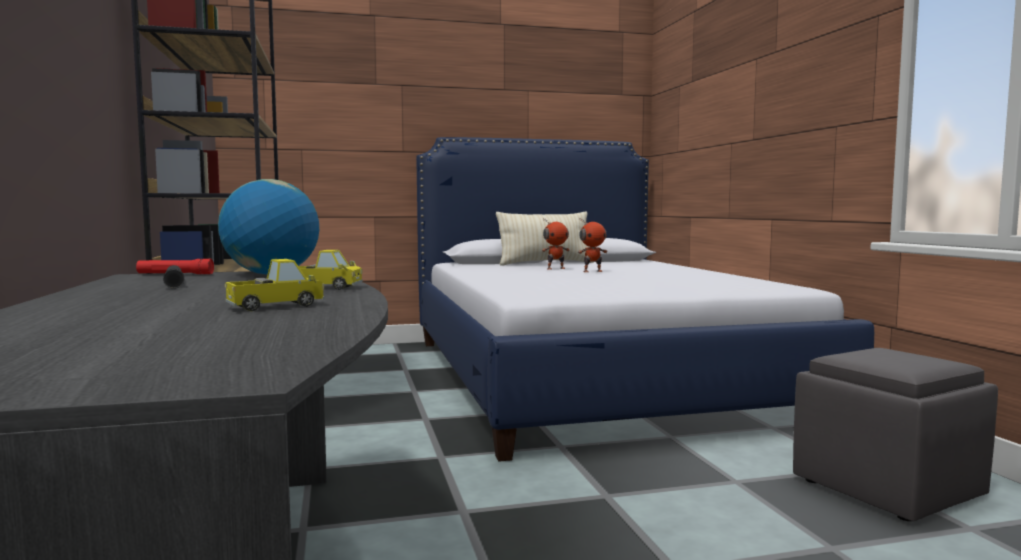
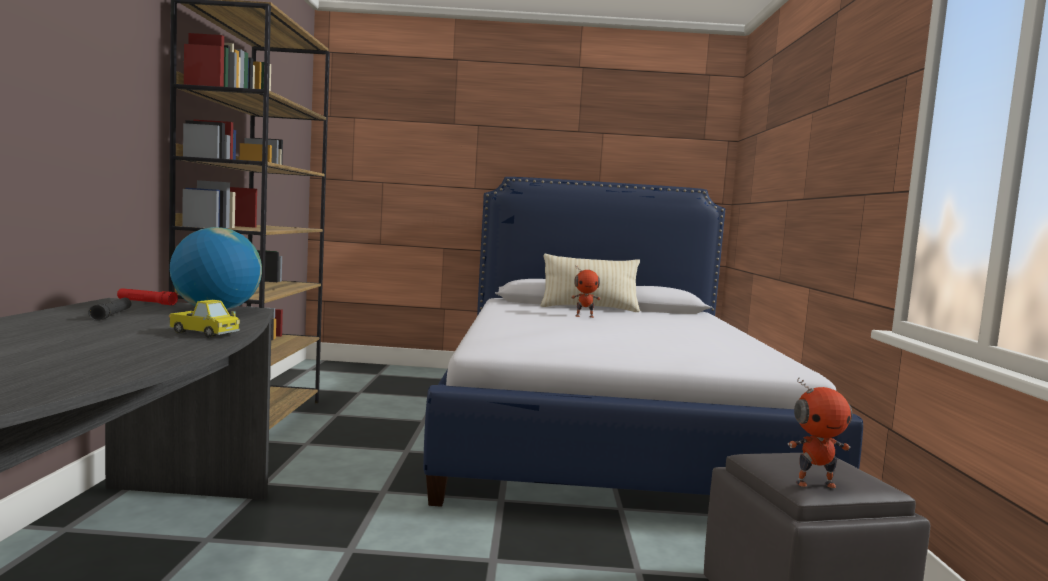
camera: 15 degrees right, 0 degrees up
(275, 306) = (103, 353): toy truck -> none
(592, 271) = (611, 324): toy robot -> toy robot (814, 483)

